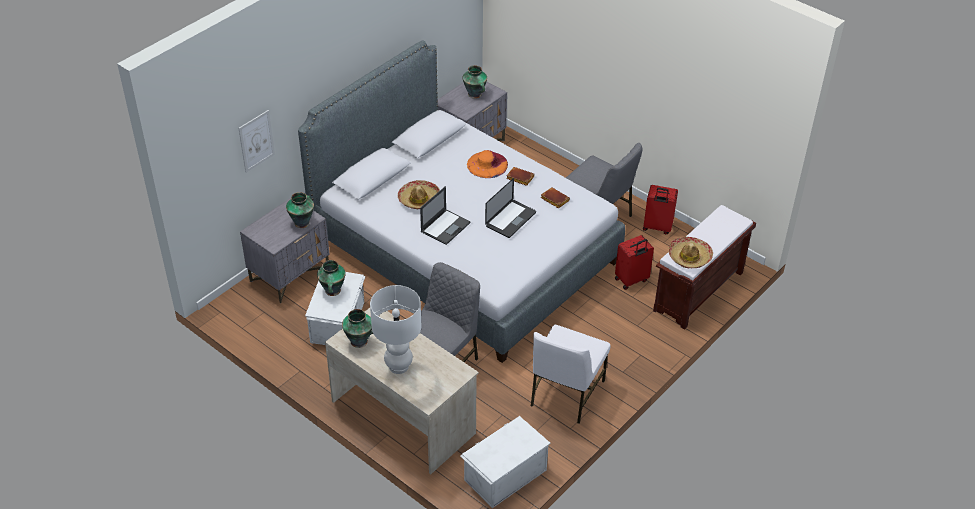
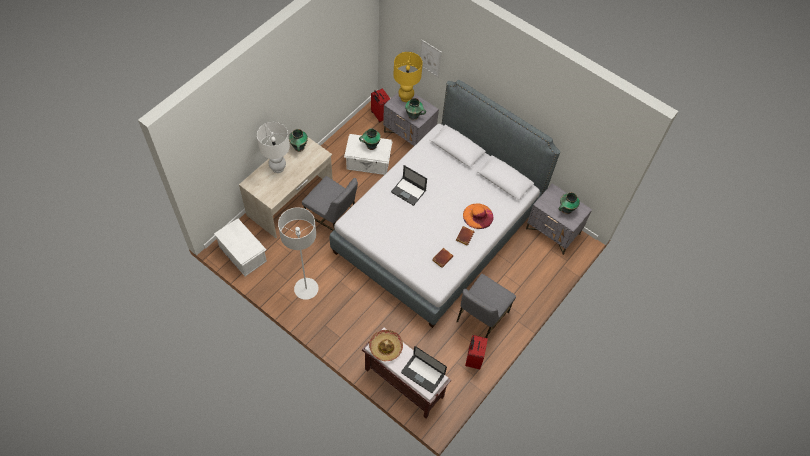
camera: 85 degrees right, 15 degrees up
(264, 230) = (405, 98): none -> yellow table lamp
(419, 199) = (436, 176): hat -> none
(510, 219) = (418, 230): laptop -> laptop (422, 374)
(565, 393) = (306, 289): white chair -> grey floor lamp
(631, 280) = (414, 336): red suitcase -> red suitcase (380, 115)

